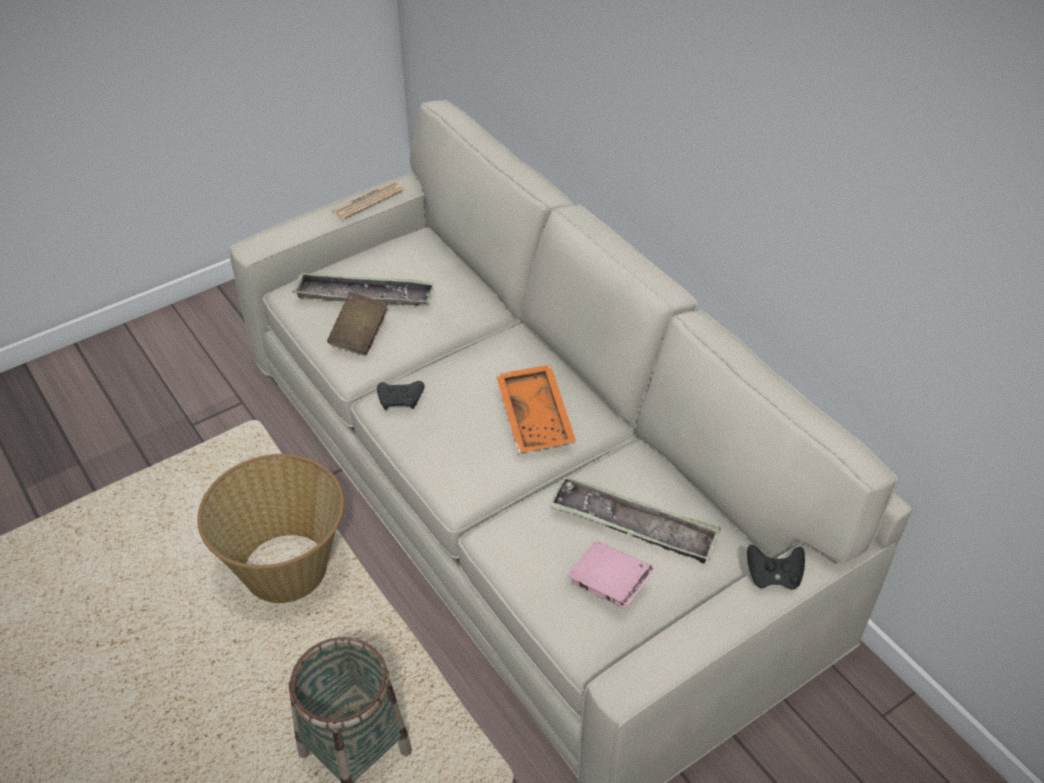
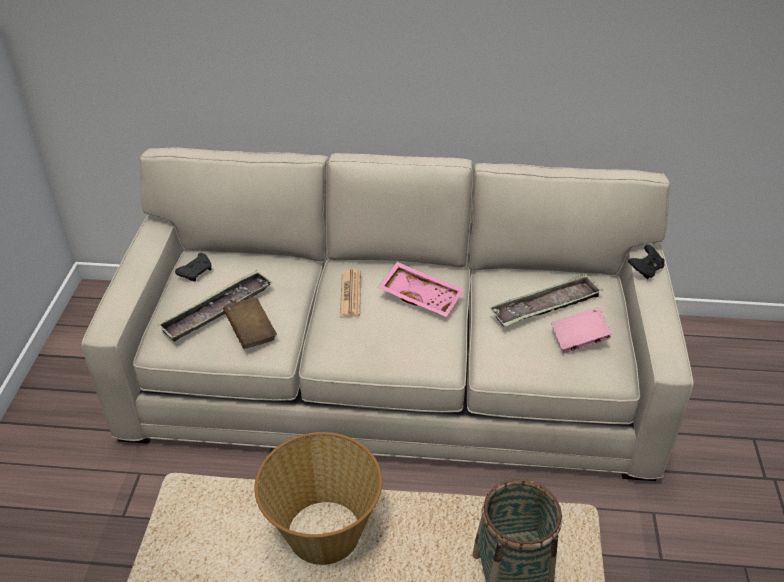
camera: 50 degrees left, 5 degrees down
(367, 201) = (144, 252): newspaper -> newspaper (350, 294)
(401, 400) = (335, 345): black game controller -> black game controller (196, 272)
(537, 417) = (421, 296): orange tray -> pink tray

